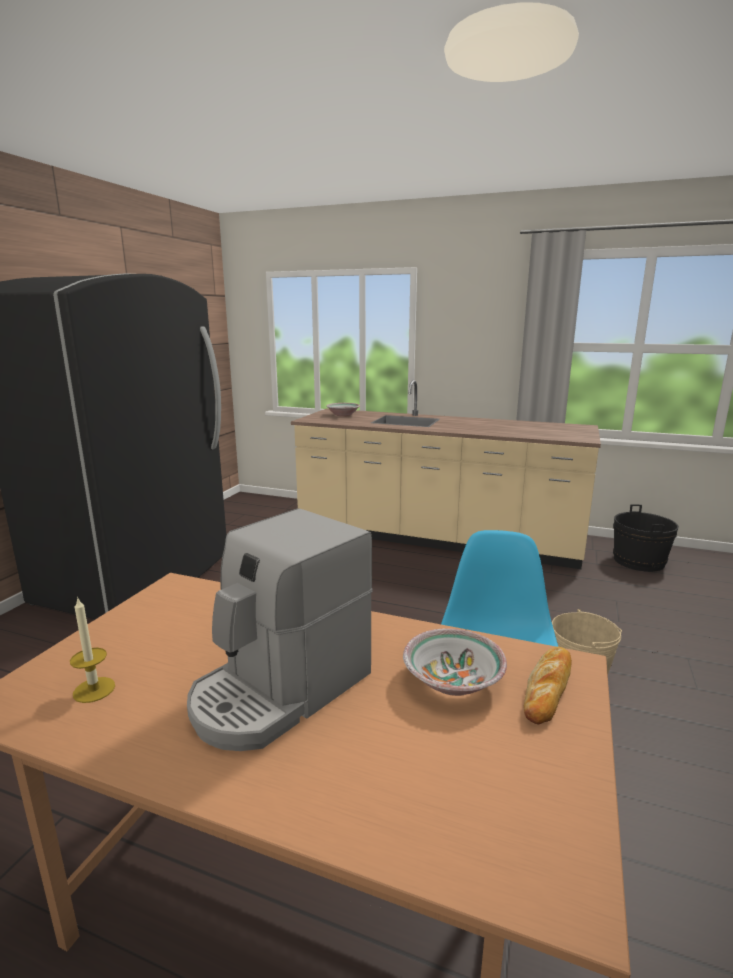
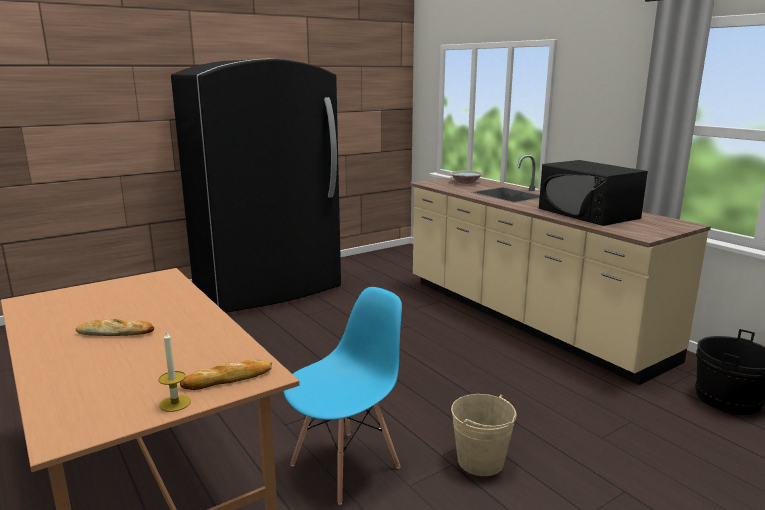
camera: 35 degrees right, 0 degrees up
(94, 690) = (57, 307): candle -> candle (175, 403)
(280, 690) = (115, 333): coffee machine -> bread
(453, 680) = (192, 358): bowl -> none
(504, 428) = (588, 213): none -> black microwave

